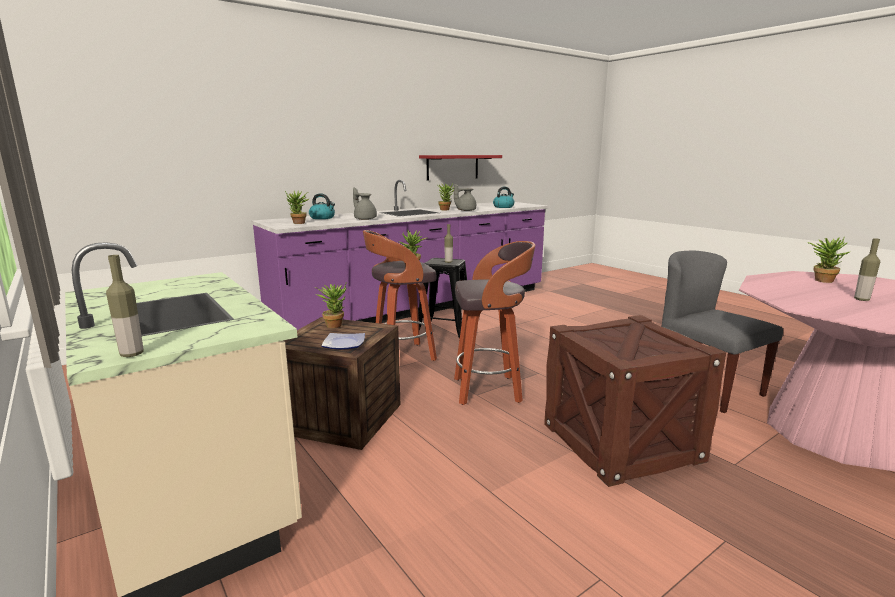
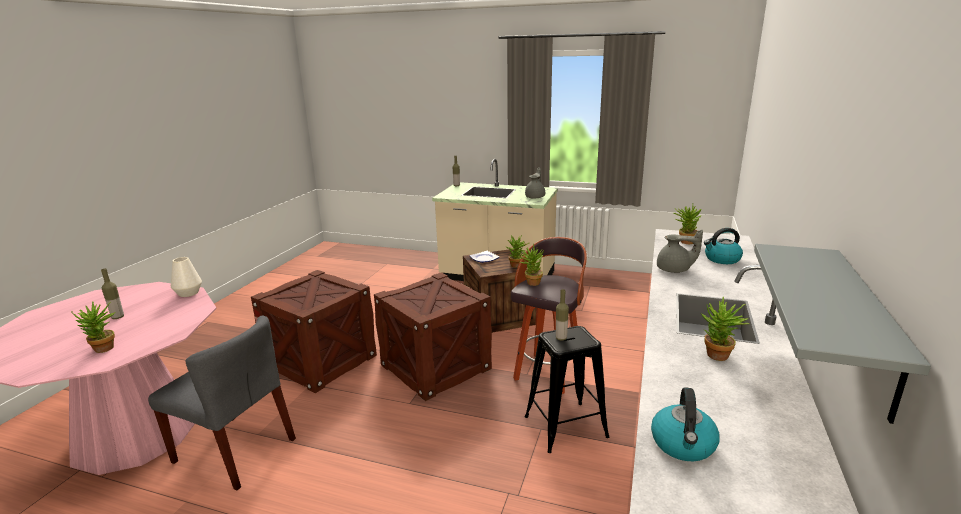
camera: 145 degrees right, 5 degrees up
(452, 167) = (866, 329): red shelf -> grey shelf
(465, 210) = (675, 363): grey teapot -> grey teapot (535, 197)
(489, 390) = (435, 367): stool -> crate
(797, 306) = (188, 293): none -> white vase

